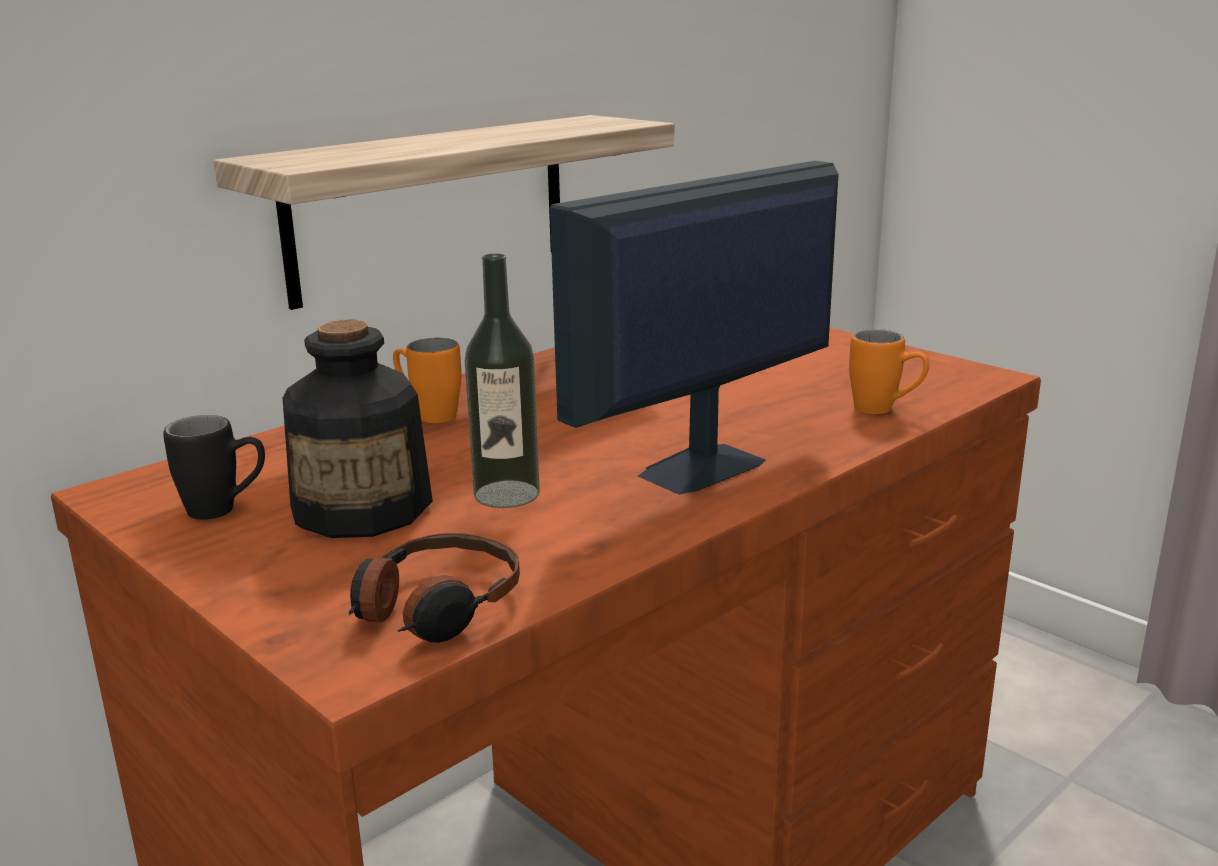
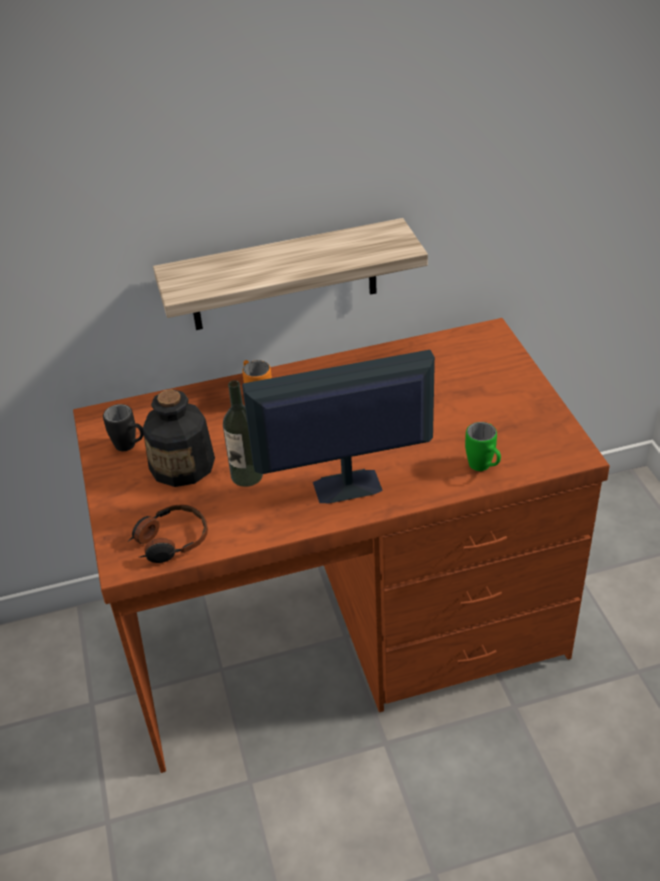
camera: 30 degrees right, 20 degrees up
(885, 410) = (484, 468): orange mug -> green mug

